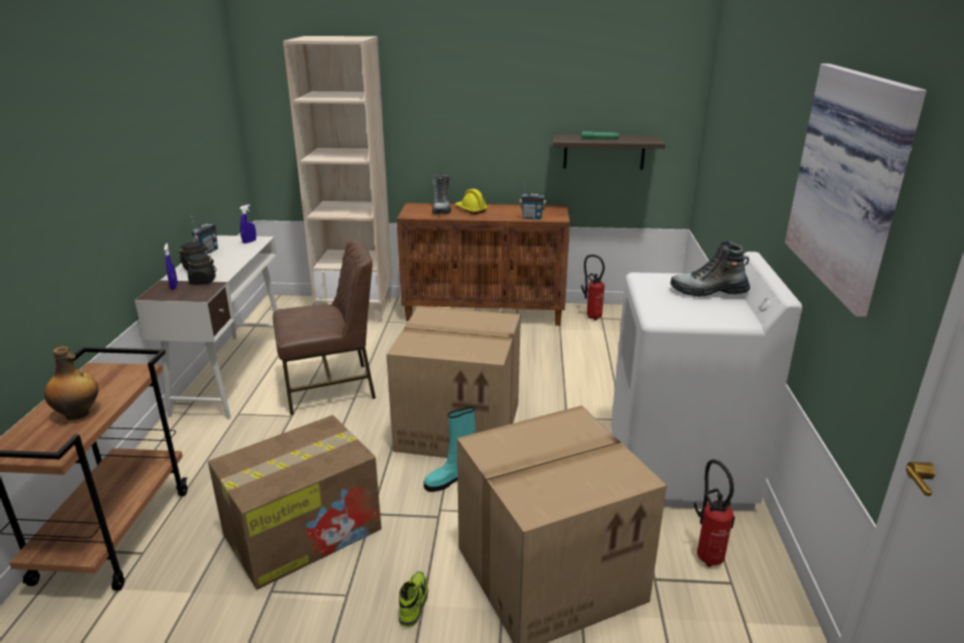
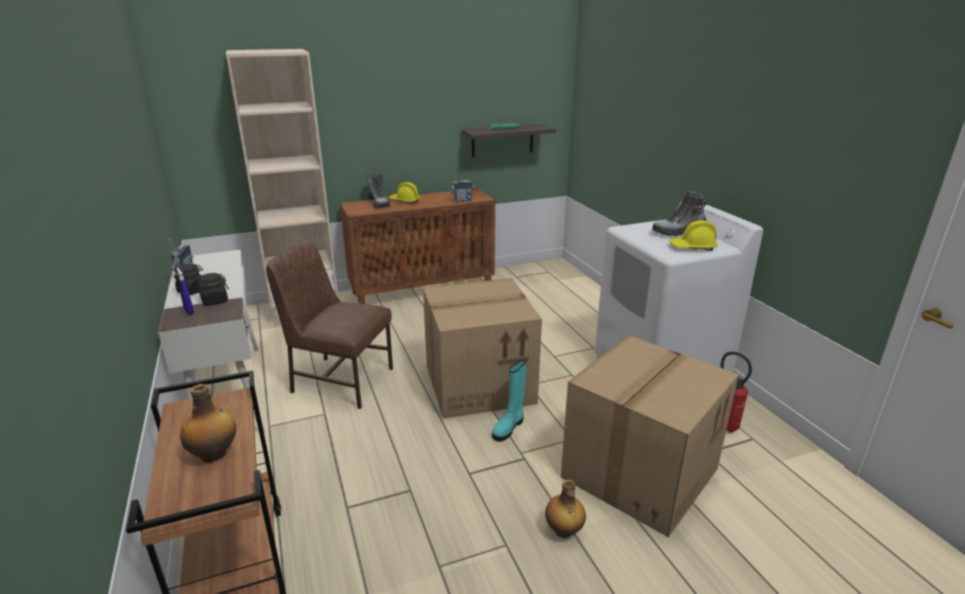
camera: 25 degrees left, 0 degrees up
(249, 242) = (220, 258): blue spray bottle -> none
(304, 530) = (424, 506): cardboard box -> none
(331, 387) = (341, 380): brown chair -> brown chair turned 120 degrees counterclockwise
(413, 603) = (563, 531): shoe -> bottle
(592, 316) = (508, 276): fire extinguisher -> none
(700, 314) = (692, 247): none -> yellow hard hat
(854, 181) = (804, 133): picture -> none

